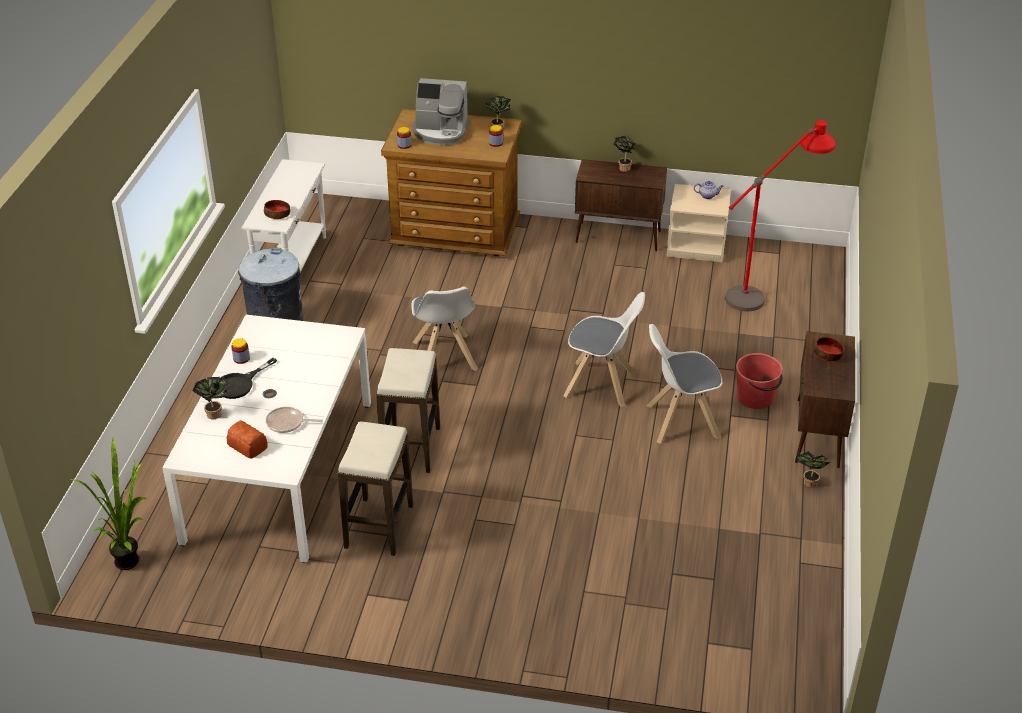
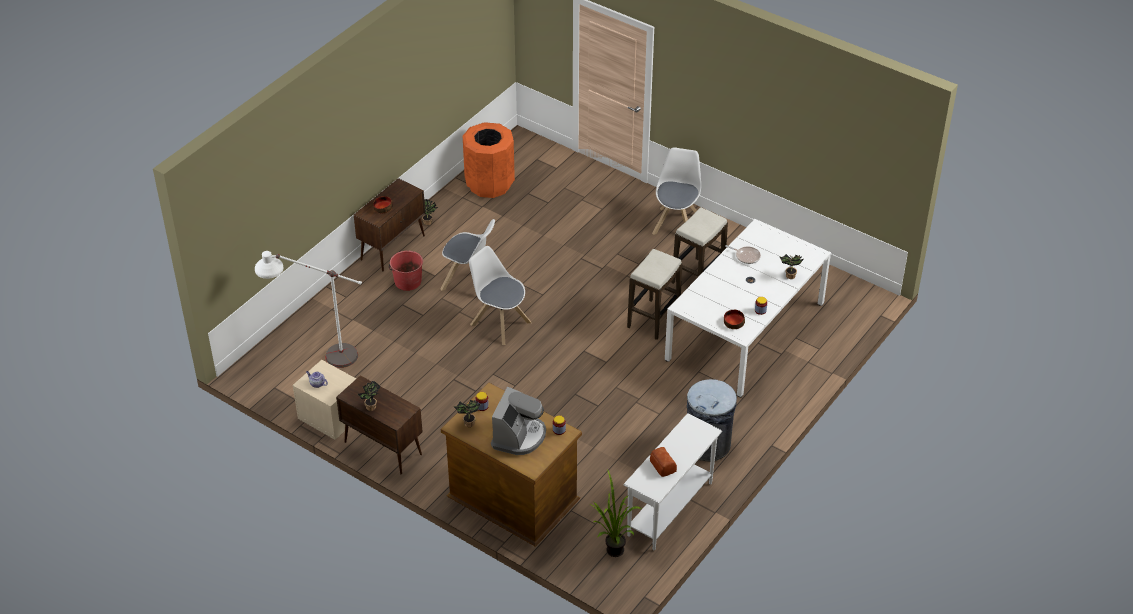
camera: 155 degrees left, 5 degrees up
(131, 558) = (854, 305): potted plant -> potted plant (611, 553)
(240, 384) = (767, 292): black frying pan -> none
(247, 445) = (775, 250): bread -> bread (662, 466)
(277, 214) = (688, 433): bowl -> bowl (733, 323)
(440, 132) = (519, 436): coffee machine -> coffee machine turned 75 degrees clockwise
(444, 357) = (593, 380): chair -> chair (676, 223)
(766, 290) = (318, 358): red floor lamp -> white floor lamp
(782, 574) = (489, 184): none -> orange trash can

